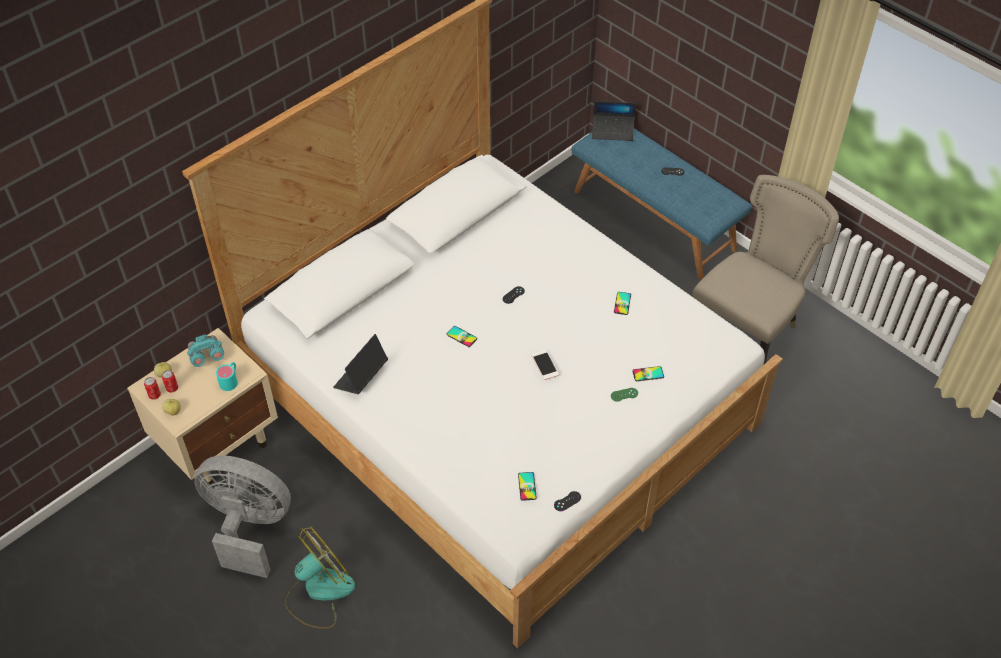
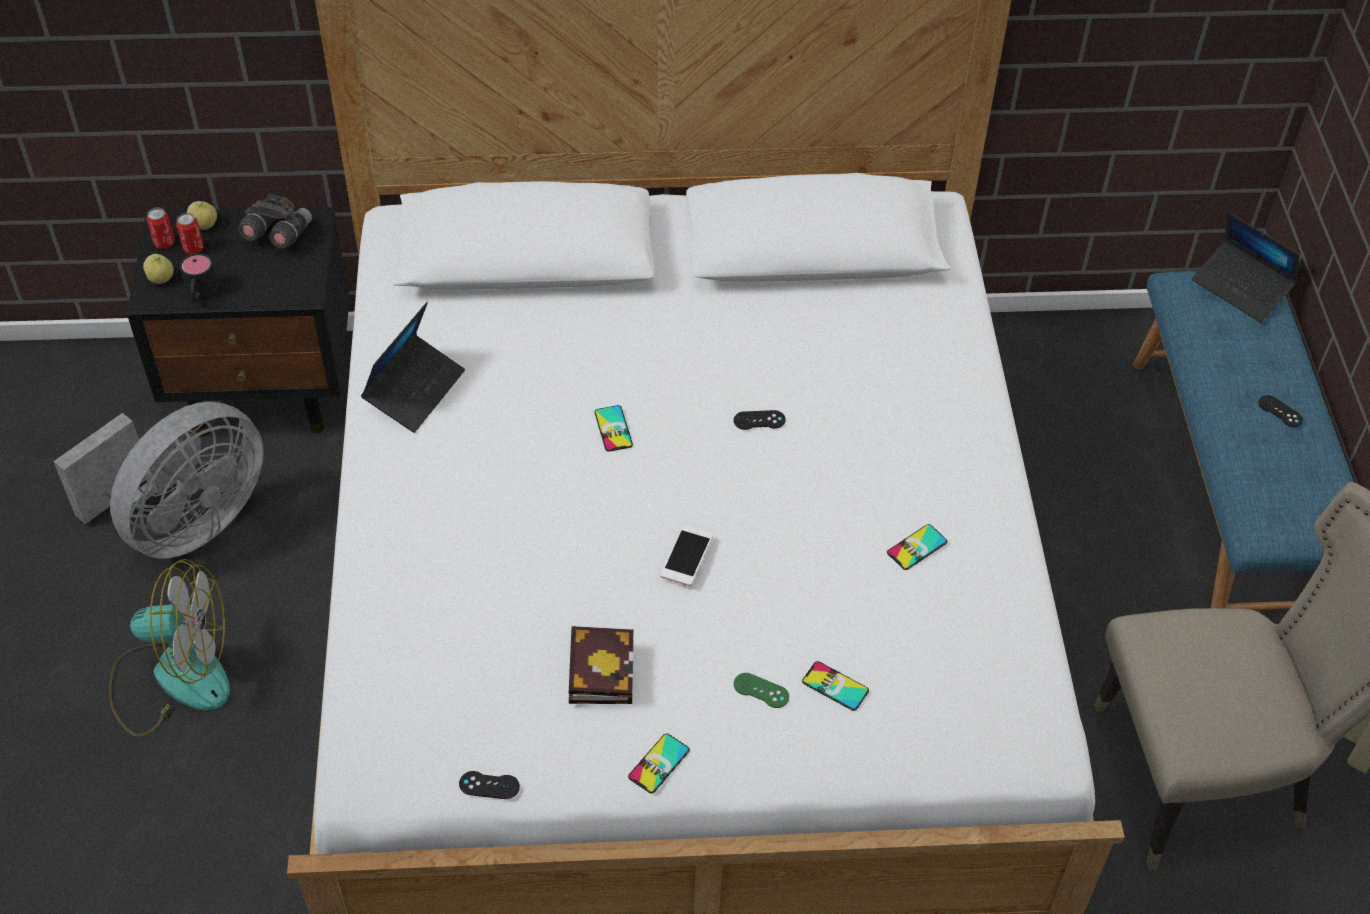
camera: 40 degrees right, 0 degrees up
(201, 405) = (201, 294): none -> black mug
(206, 356) = (277, 235): turquoise binoculars -> grey binoculars
(219, 443) = (267, 389): beige nightstand -> black nightstand
(230, 380) = (270, 285): turquoise mug -> none
(249, 527) = (185, 524): grey fan -> grey fan turned 75 degrees clockwise
(361, 377) = (415, 390): laptop -> laptop turned 135 degrees clockwise
(527, 486) = (454, 715): phone -> phone (659, 763)
(560, 429) = (599, 667): none -> book

